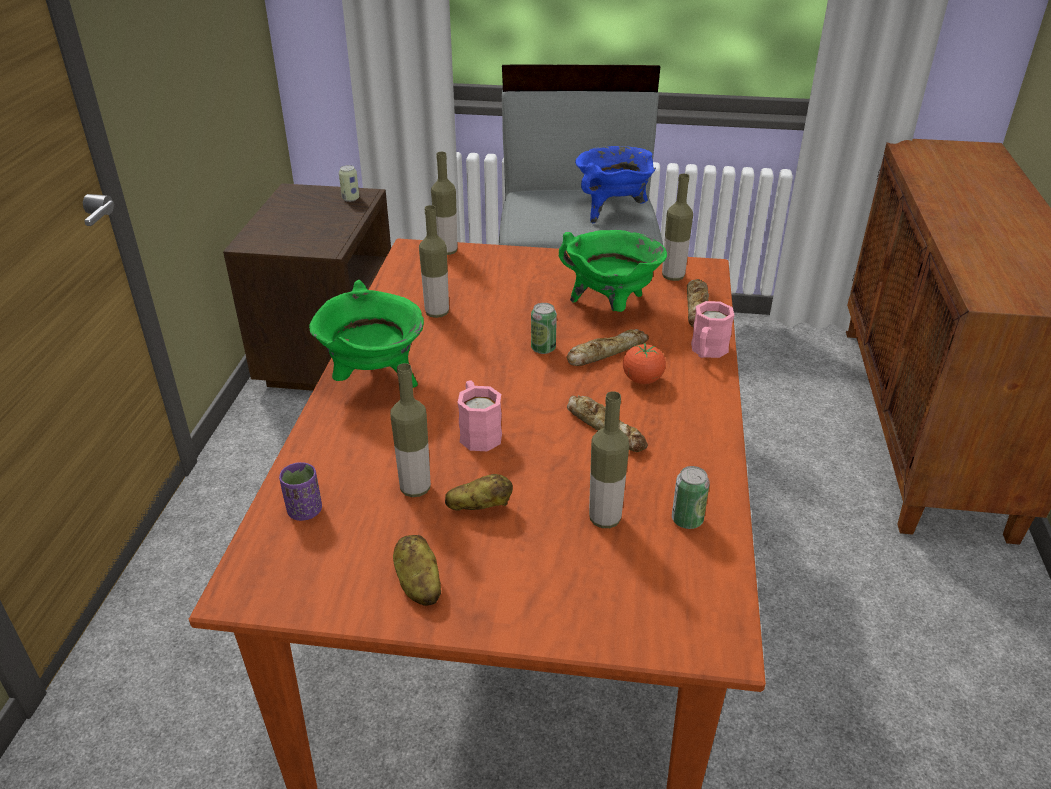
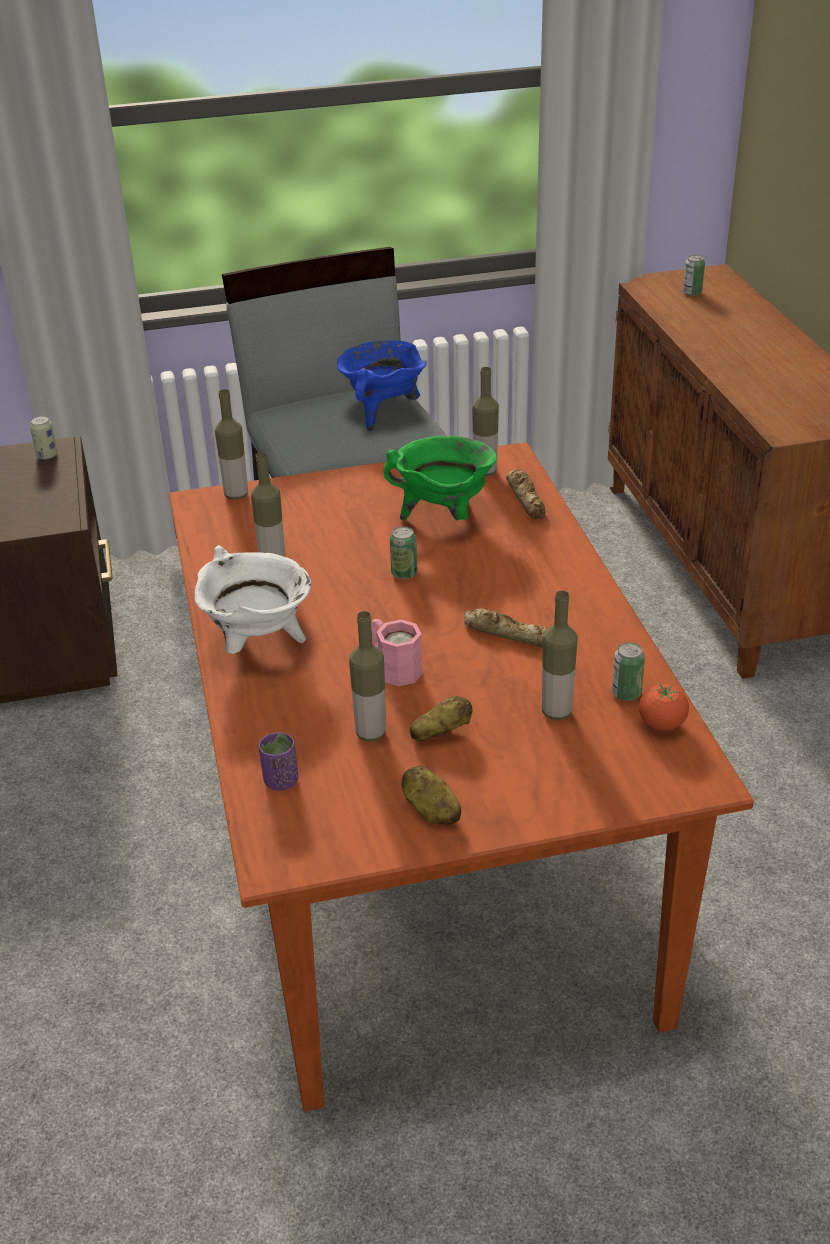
camera: 20 degrees left, 0 degrees up
(375, 380) = (258, 644): green cooking pot -> white cooking pot
(606, 352) = (466, 563): bread -> none
(642, 380) = (516, 581): tomato -> tomato (662, 724)
(707, 352) = (559, 540): pink mug -> none
(954, 161) = (692, 292): none -> can

